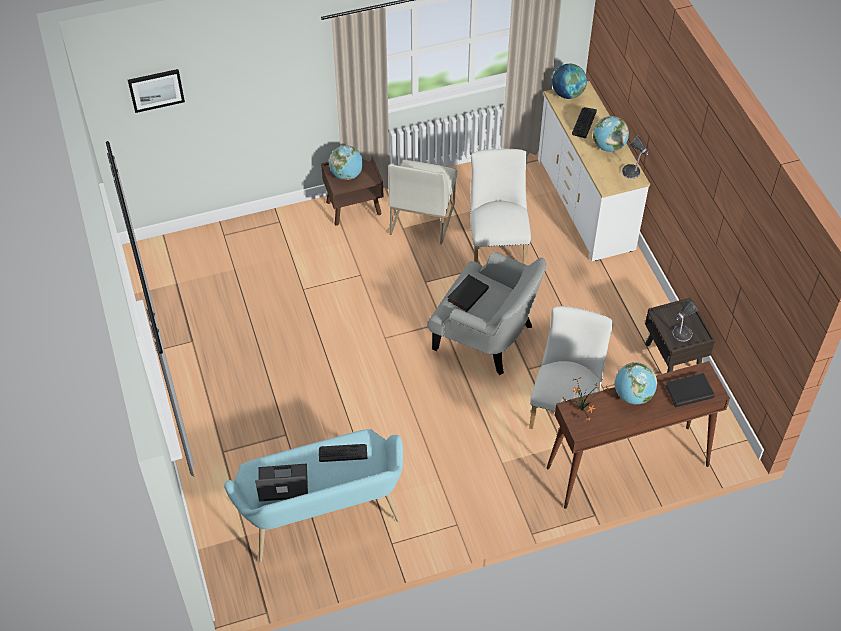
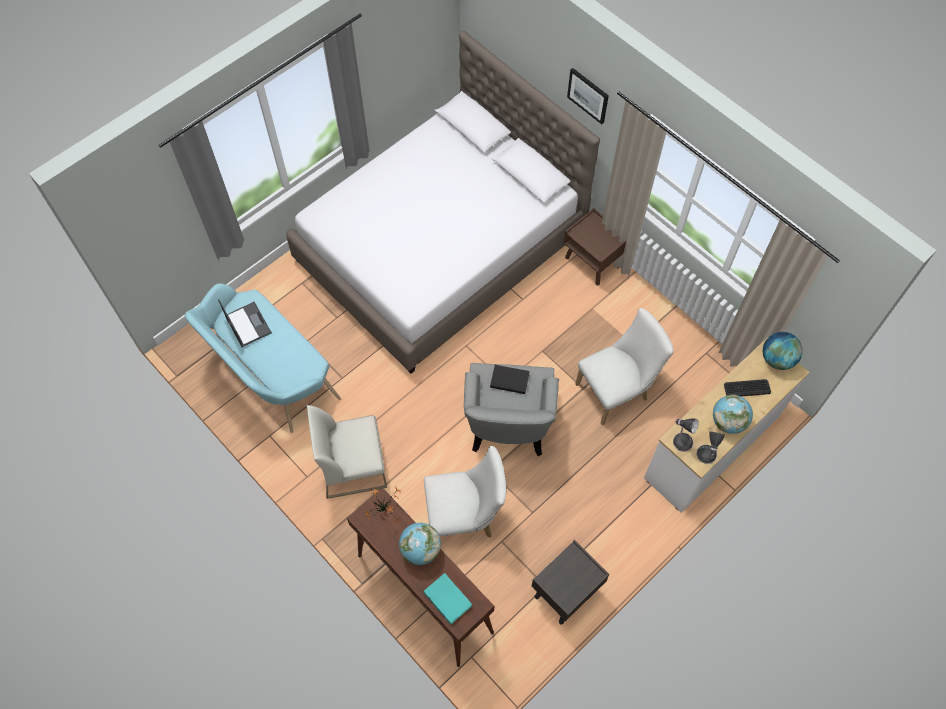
camera: 65 degrees right, 10 degrees up
(156, 90) = (504, 34): picture -> picture (588, 95)
(259, 316) = (440, 247): none -> white bed
(343, 453) = (293, 353): keyboard -> none
(347, 175) = (593, 232): globe -> none
(422, 217) = (613, 318): white chair -> white chair (353, 466)
(681, 334) = (560, 580): table lamp -> table lamp (681, 441)
(689, 391) = (448, 598): black book -> turquoise book

